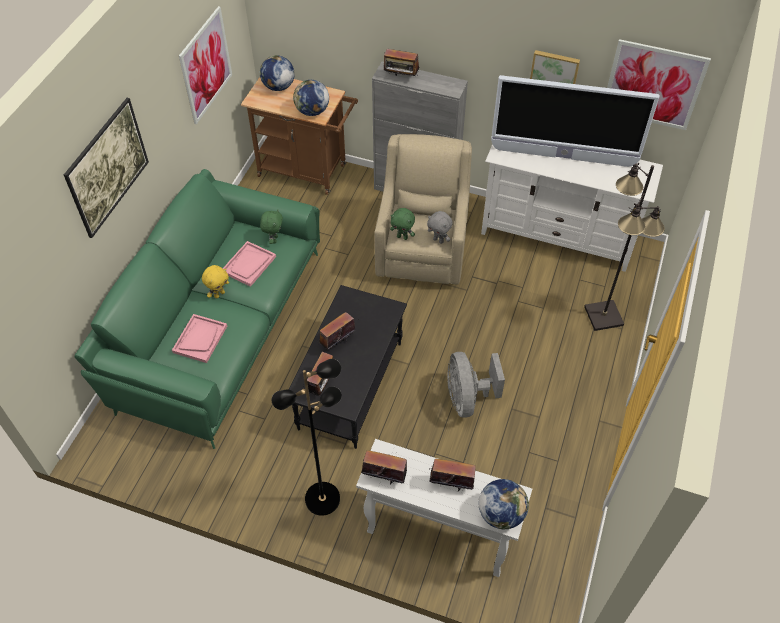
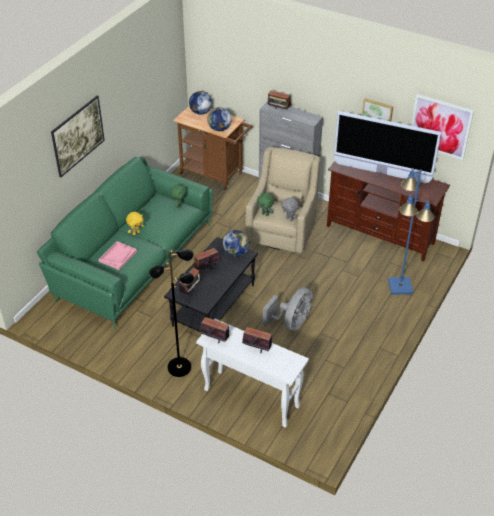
camera: 10 degrees right, 10 degrees down
(206, 65) = (152, 89): picture -> none
(249, 265) = (159, 218): pink tray -> none
(467, 398) = (291, 323): grey fan -> grey fan turned 150 degrees counterclockwise
(501, 513) = (284, 368): globe -> globe (236, 253)
(557, 237) = (380, 234): white tv stand -> brown tv stand
(604, 315) = (400, 286): black floor lamp -> blue floor lamp

